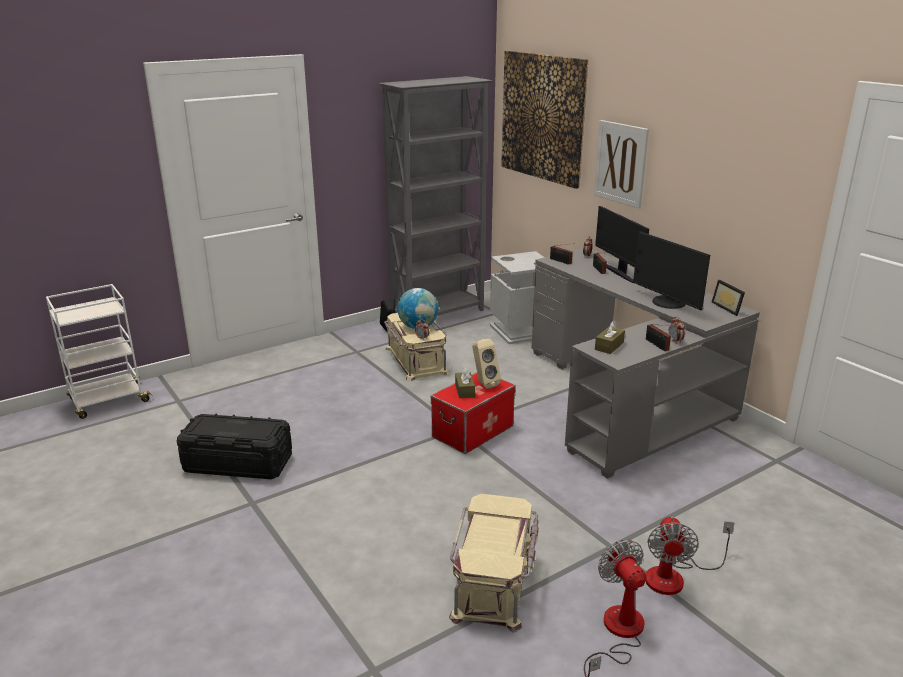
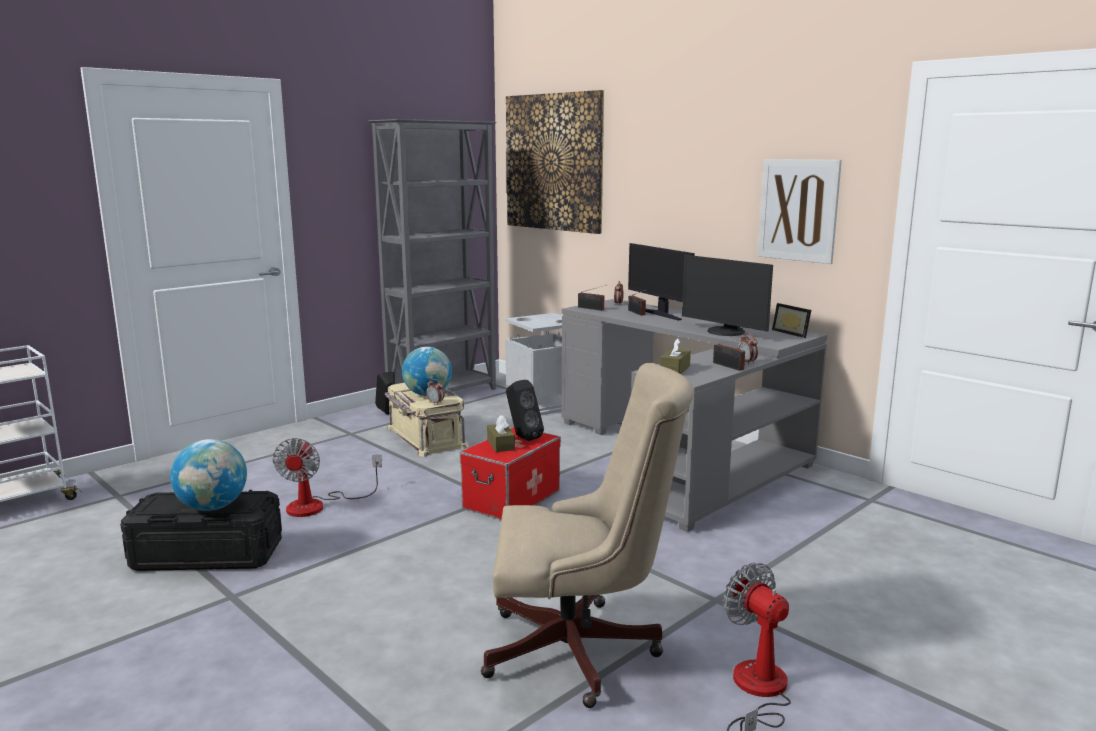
camera: 10 degrees left, 10 degrees down
(240, 432) = (212, 507): none -> globe
(483, 384) = (522, 437): beige speaker -> black speaker
(495, 581) = (581, 652): beige storage box -> beige office chair
(620, 163) = (649, 197): picture -> picture (798, 210)
(675, 576) = (803, 623): fan -> fan (318, 505)

